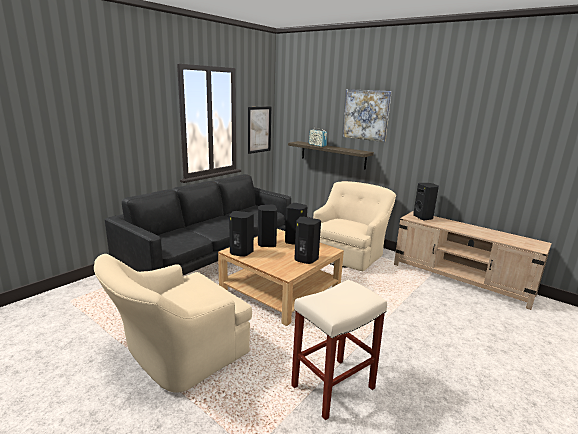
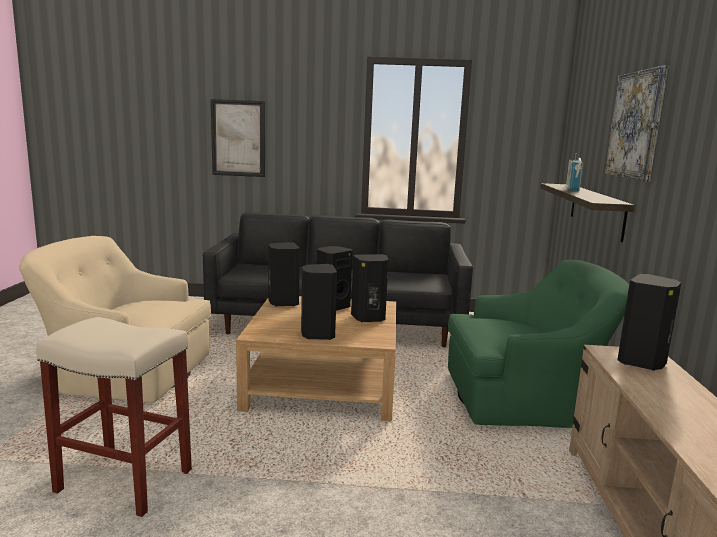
camera: 55 degrees right, 5 degrees down
(259, 129) = (519, 161): picture -> picture (238, 138)
(348, 254) = (525, 399): beige armchair -> green armchair

